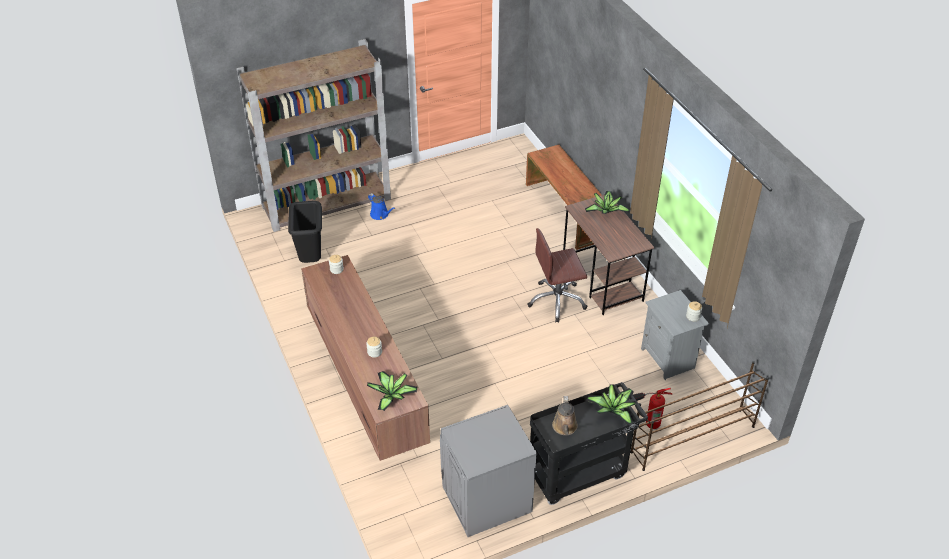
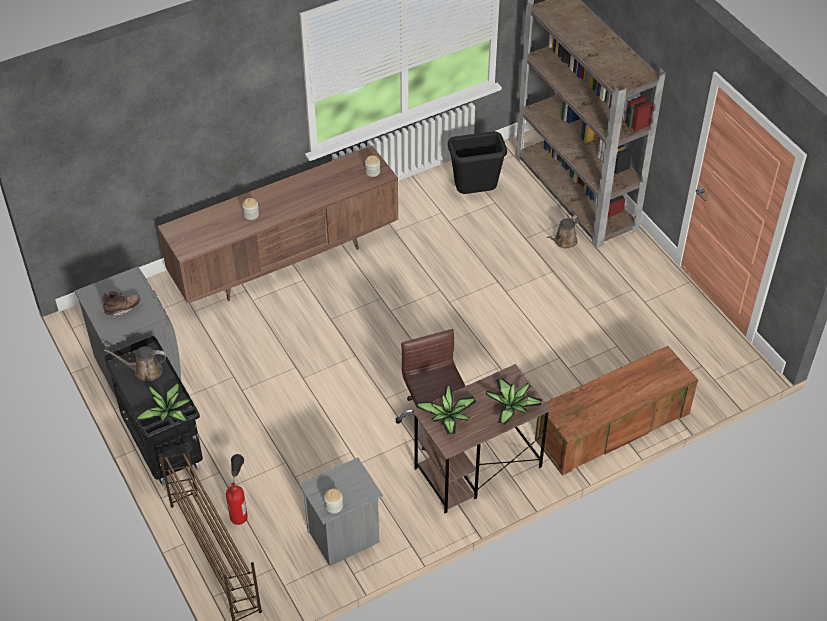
camera: 85 degrees right, 5 degrees up
(380, 215) = (564, 242): blue watering can -> brown watering can
(392, 395) = (192, 233): potted plant -> potted plant (448, 417)
(497, 437) = (123, 309): none -> brown boot

